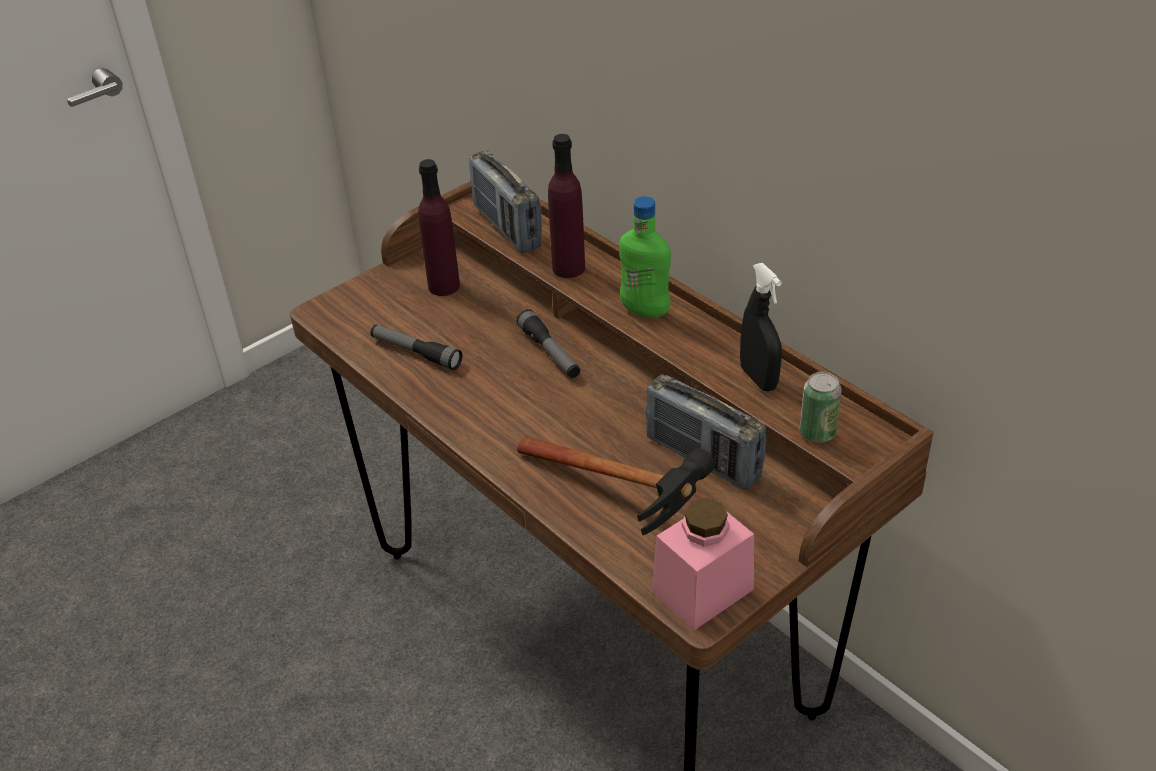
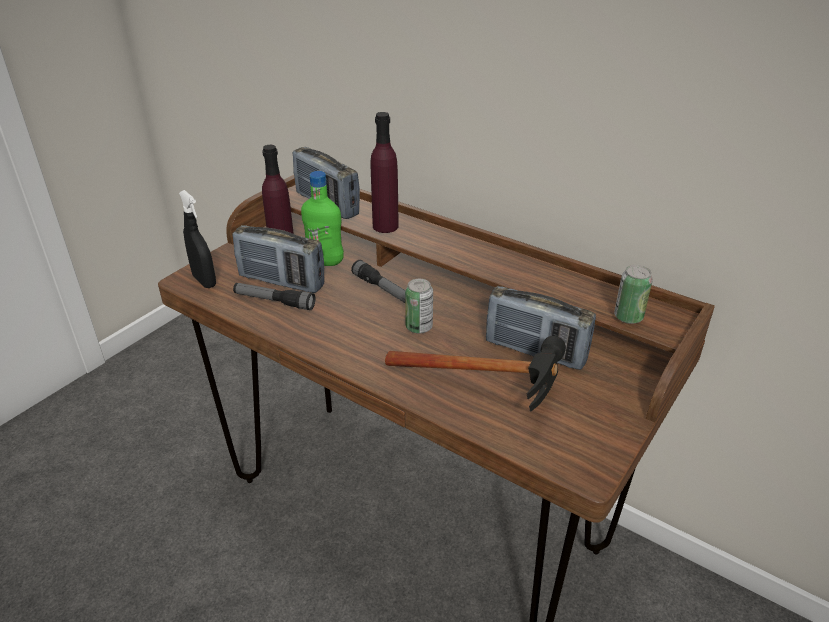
camera: 15 degrees left, 5 degrees down
(431, 326) = (281, 281): none -> radio
(575, 408) = (419, 327): none -> can
(645, 310) = (456, 248): green bottle -> green bottle (325, 261)
(702, 590) = (582, 453): pink jar -> none
(758, 378) = (564, 285): black spray bottle -> black spray bottle (204, 281)

